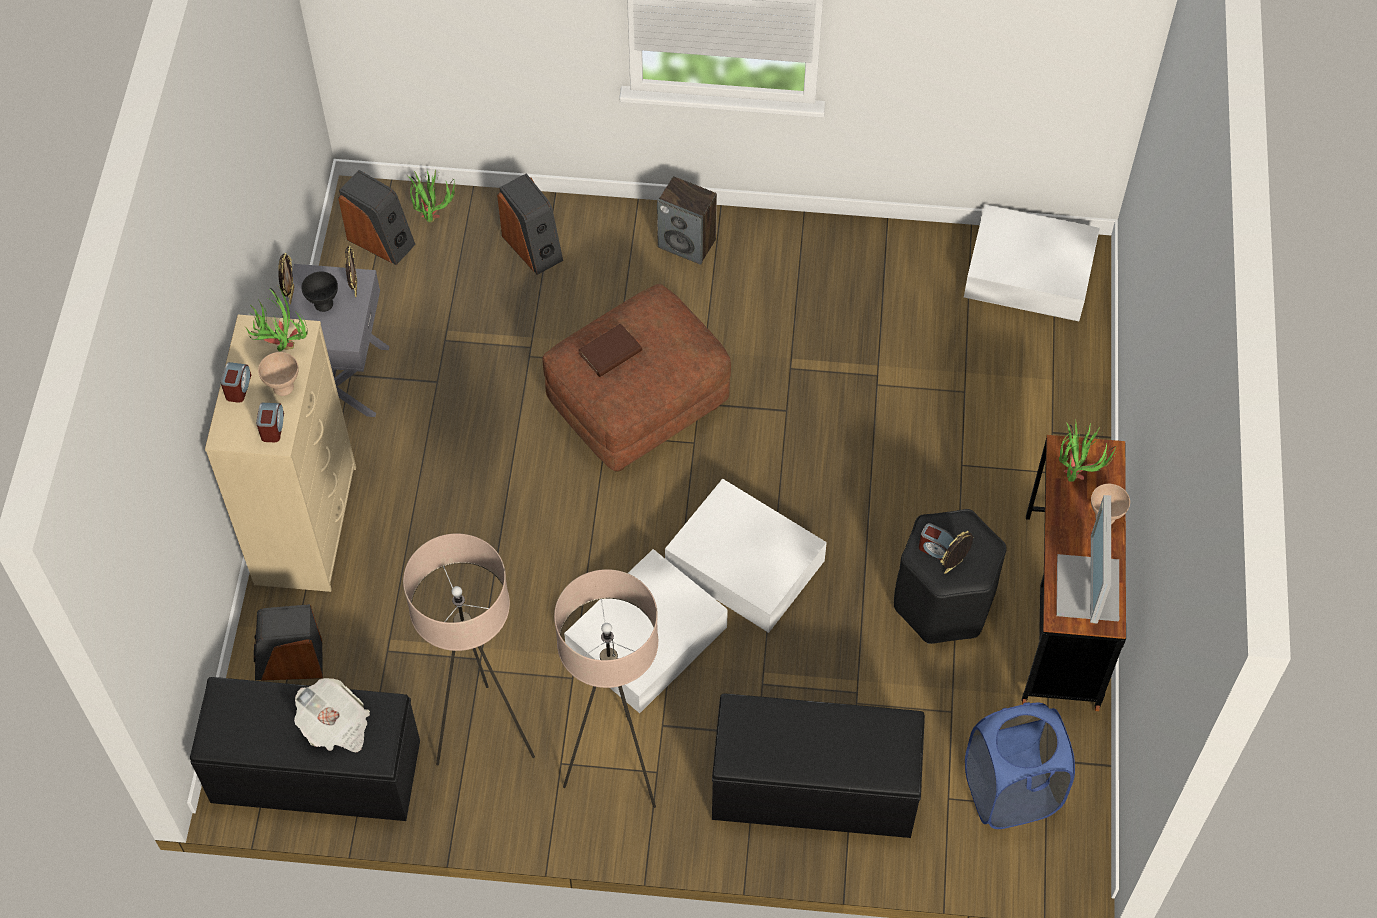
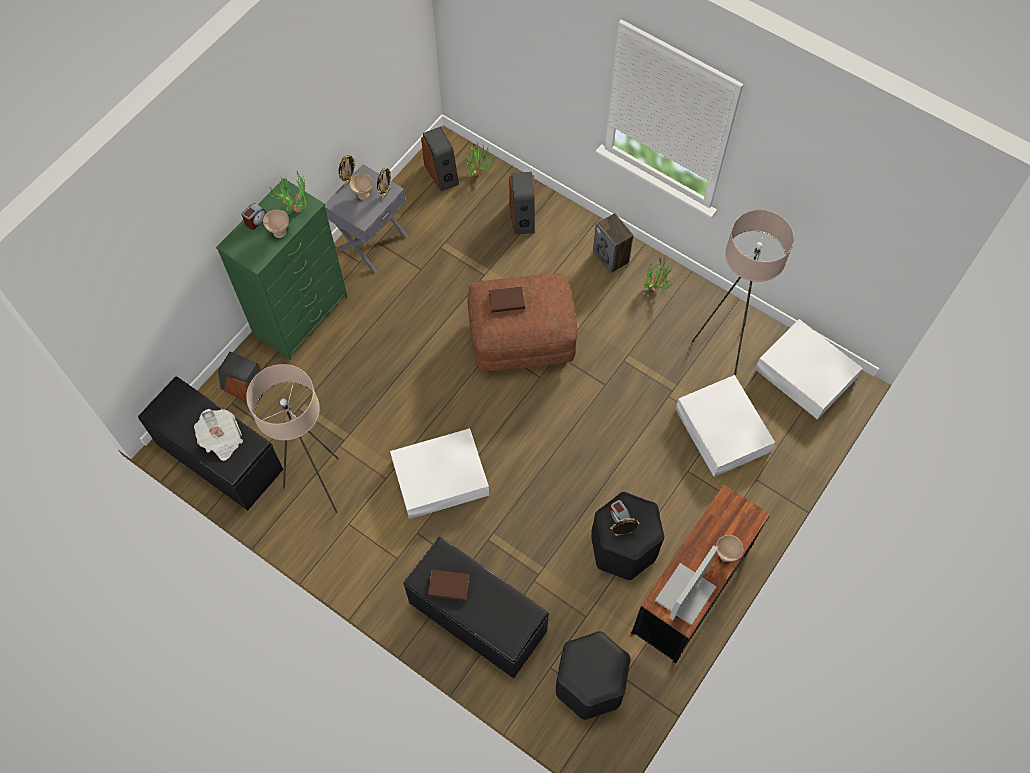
camera: 30 degrees right, 5 degrees up
(272, 427) = (258, 253): alarm clock -> none
(306, 523) = (301, 315): beige dresser -> green dresser
(323, 303) = (363, 194): black bowl -> beige bowl
(616, 770) = (375, 544): beige floor lamp -> beige floor lamp (724, 347)
(746, 565) = (523, 465): white storage box -> white storage box (722, 432)
(776, 748) = (448, 586): none -> brown book
(1010, 792) = (589, 684): blue laundry basket -> black stool
(1076, 471) = (726, 516): potted plant -> potted plant (656, 286)

